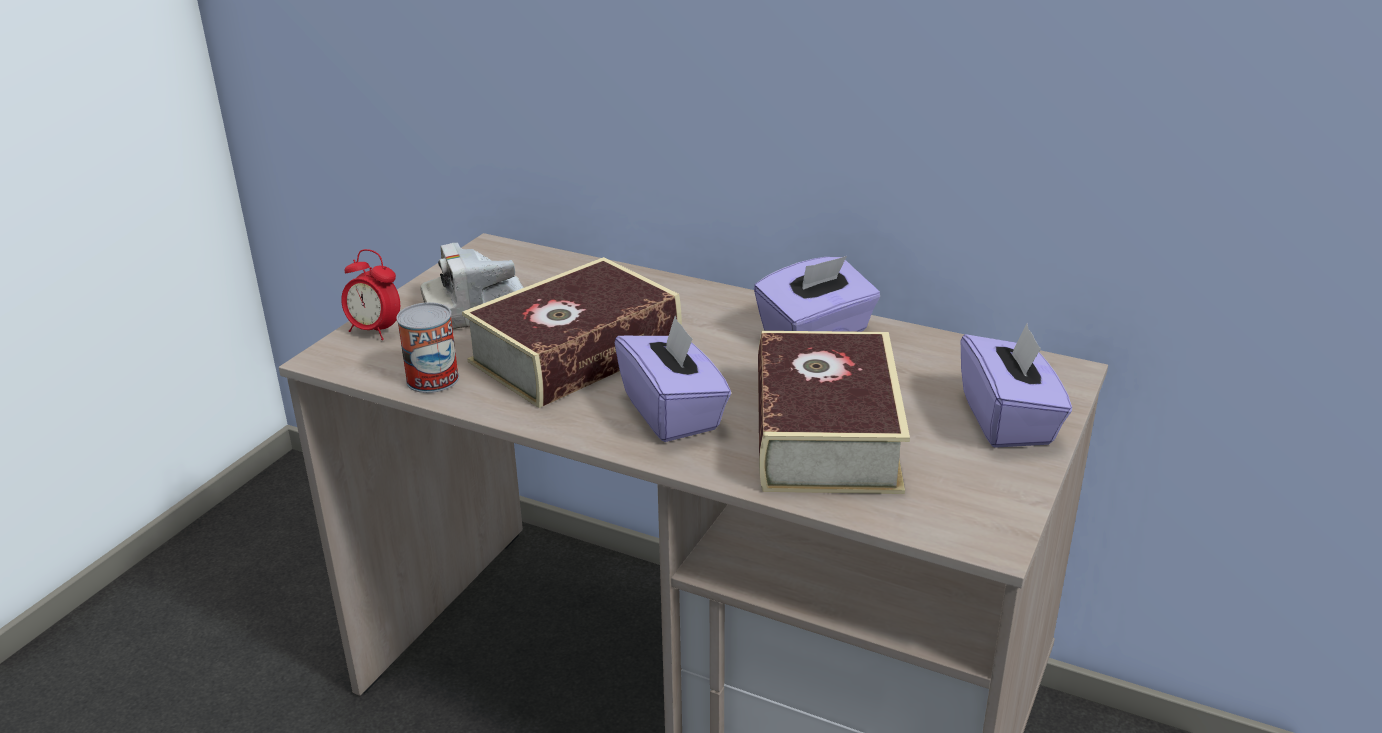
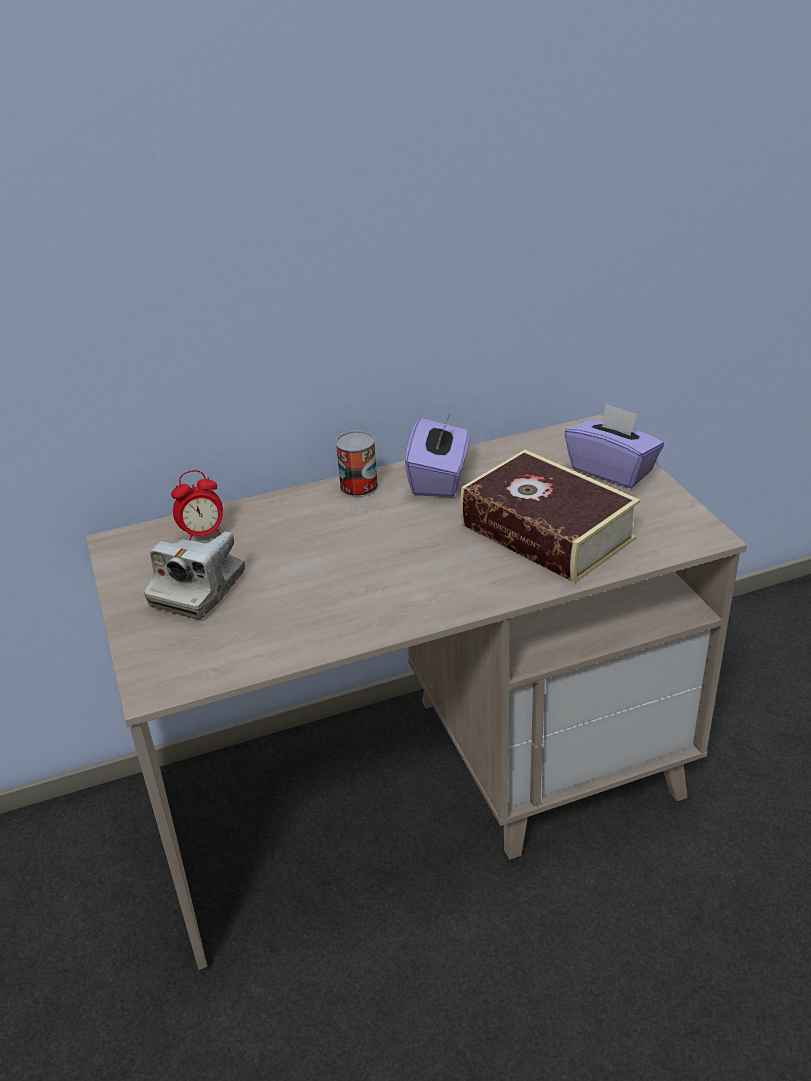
camera: 45 degrees left, 5 degrees up
(375, 331) = (150, 649): alarm clock -> alarm clock (203, 535)
(432, 379) = (262, 651): can -> can (359, 486)
(576, 353) = (323, 575): book -> none
(673, 412) = (450, 572): purple tissue box -> none

